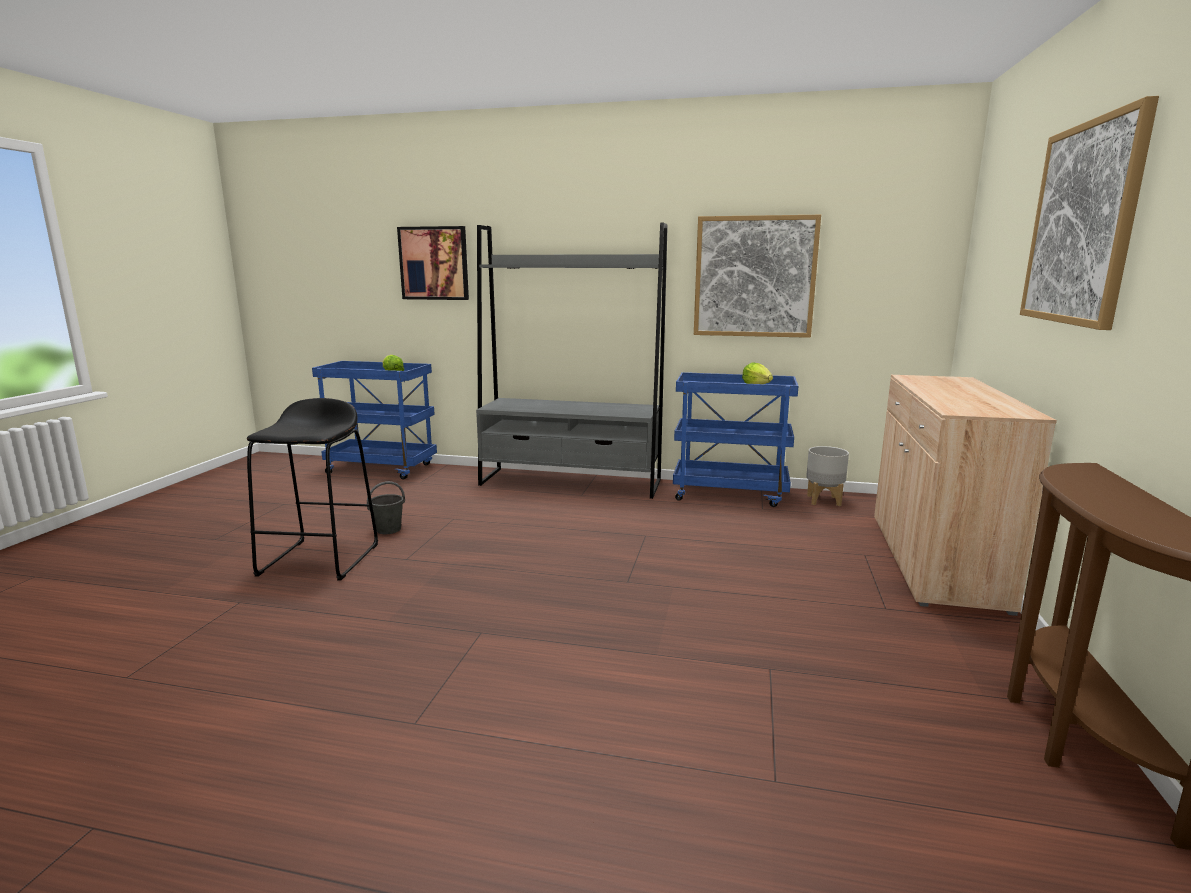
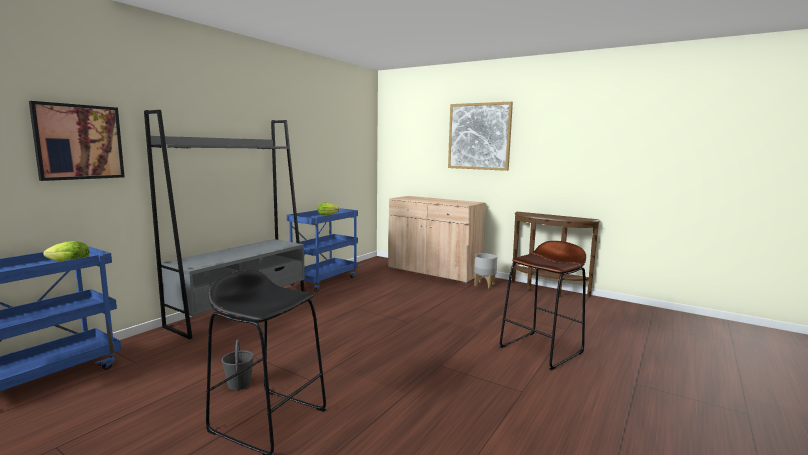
camera: 70 degrees left, 5 degrees down
(610, 740) = (541, 350): none -> brown stool
(754, 277) = (312, 154): picture -> none
(824, 501) = (357, 269): grey planter -> grey planter (484, 285)

